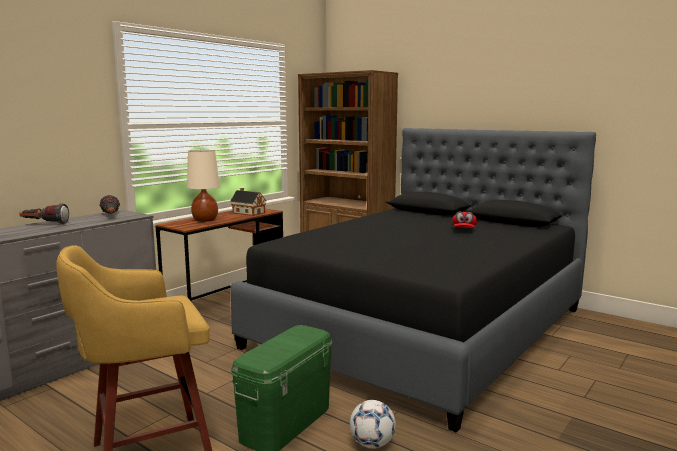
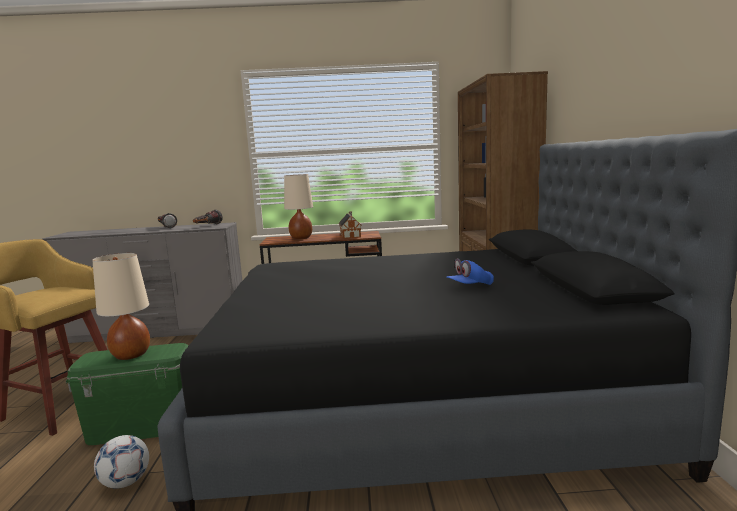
camera: 50 degrees right, 0 degrees up
(287, 344) = (132, 355): none -> beige table lamp
(464, 230) = (470, 286): red cap -> blue cap

